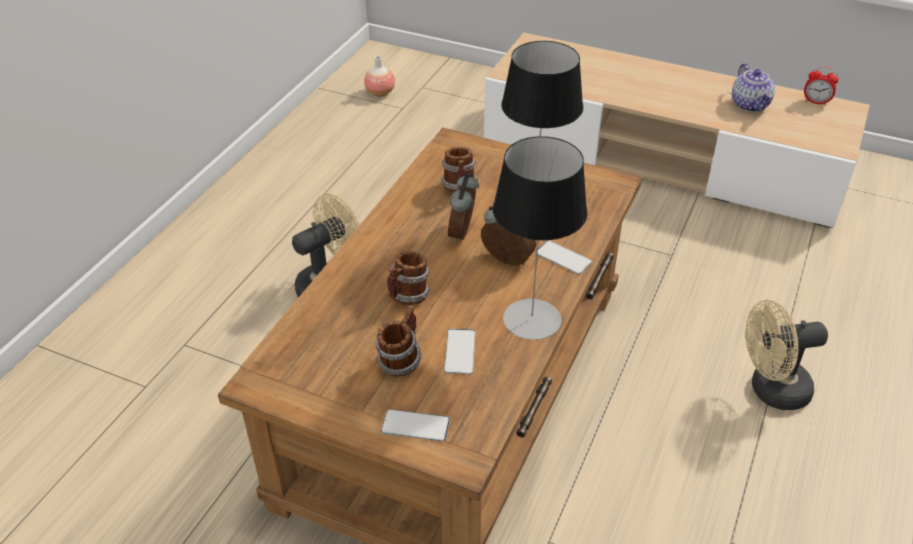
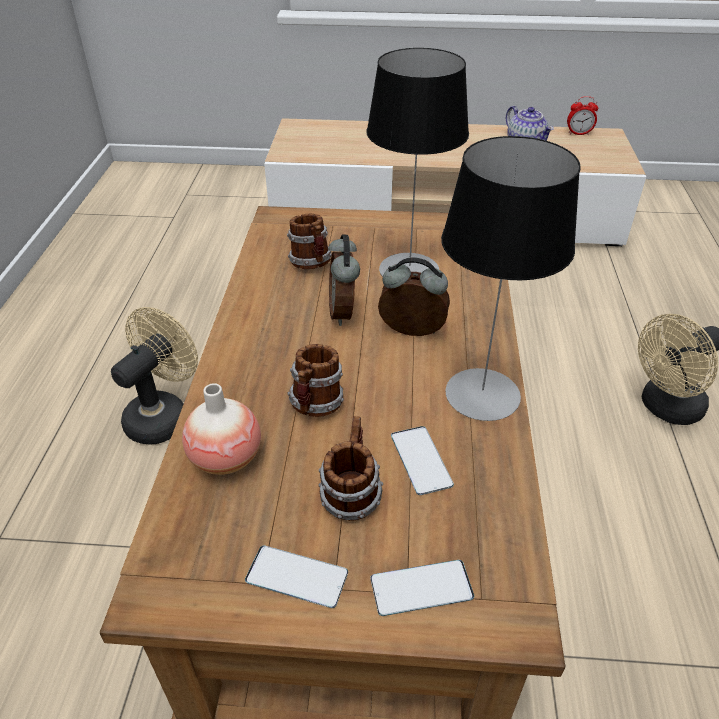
camera: 20 degrees left, 0 degrees up
(380, 92) = (144, 206): vase -> vase (226, 458)
(563, 257) = (472, 314): phone -> phone (296, 577)

